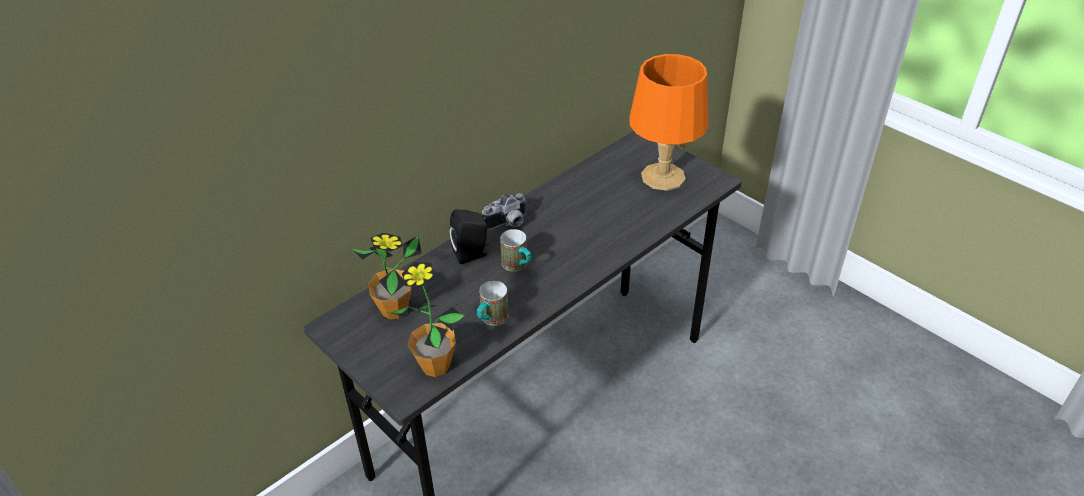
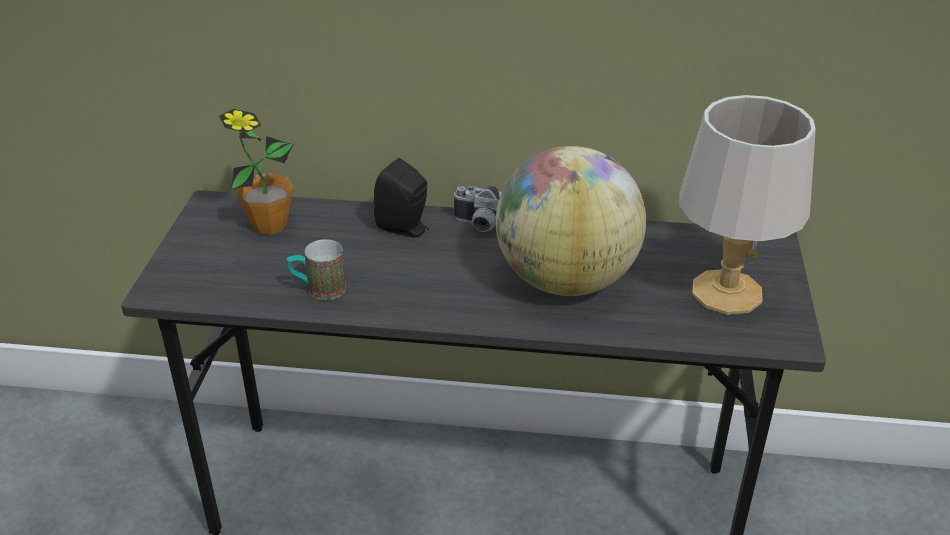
camera: 50 degrees right, 5 degrees down
(435, 366) = (215, 289): potted plant -> none
(518, 266) = (423, 266): mug -> none
(593, 221) = (566, 280): none -> globe
(662, 176) = (727, 291): orange table lamp -> grey table lamp

